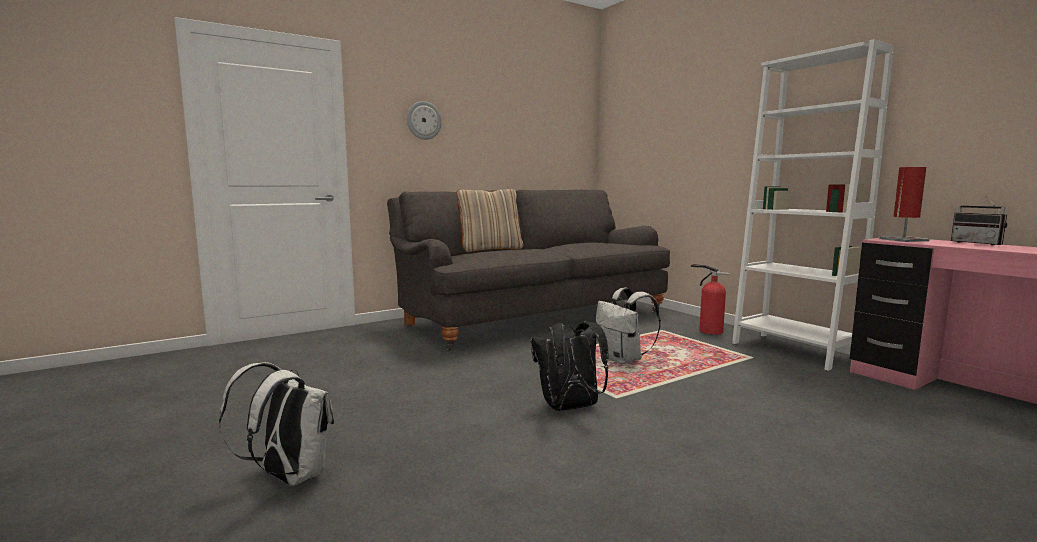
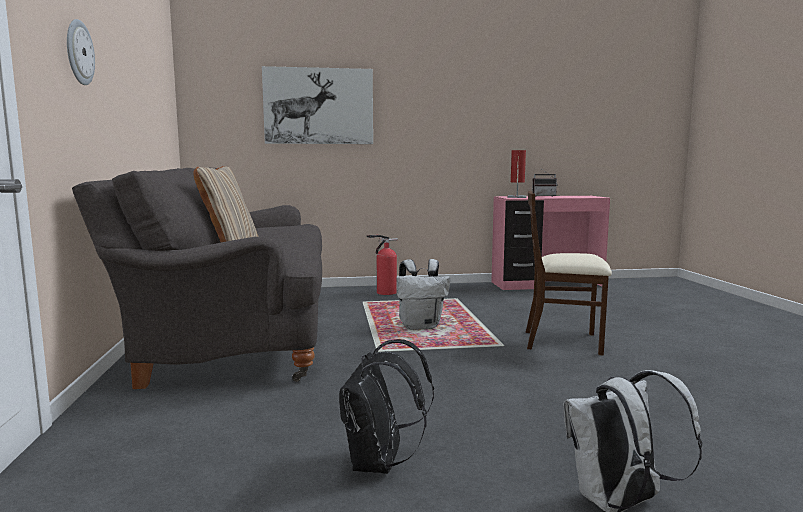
camera: 65 degrees left, 0 degrees up
(569, 408) = (513, 362): black backpack -> black backpack (380, 464)
(678, 426) = (563, 342): none -> beige chair
(690, 128) = (318, 106): none -> picture
(792, 350) = (453, 289): white bookcase -> none

